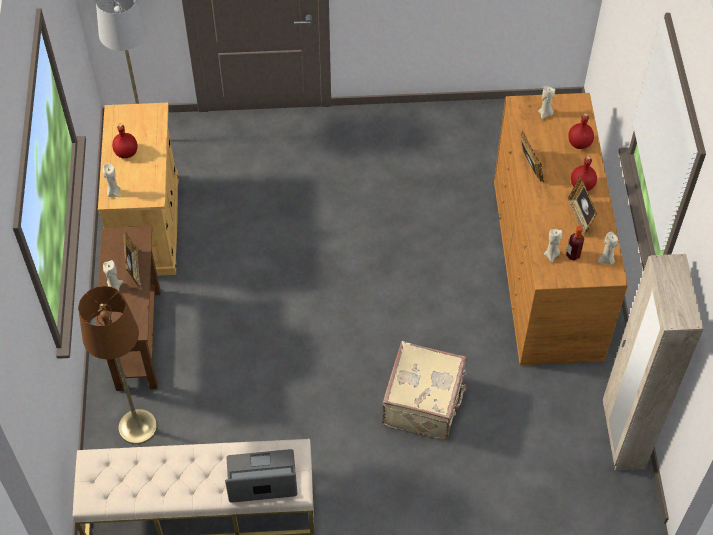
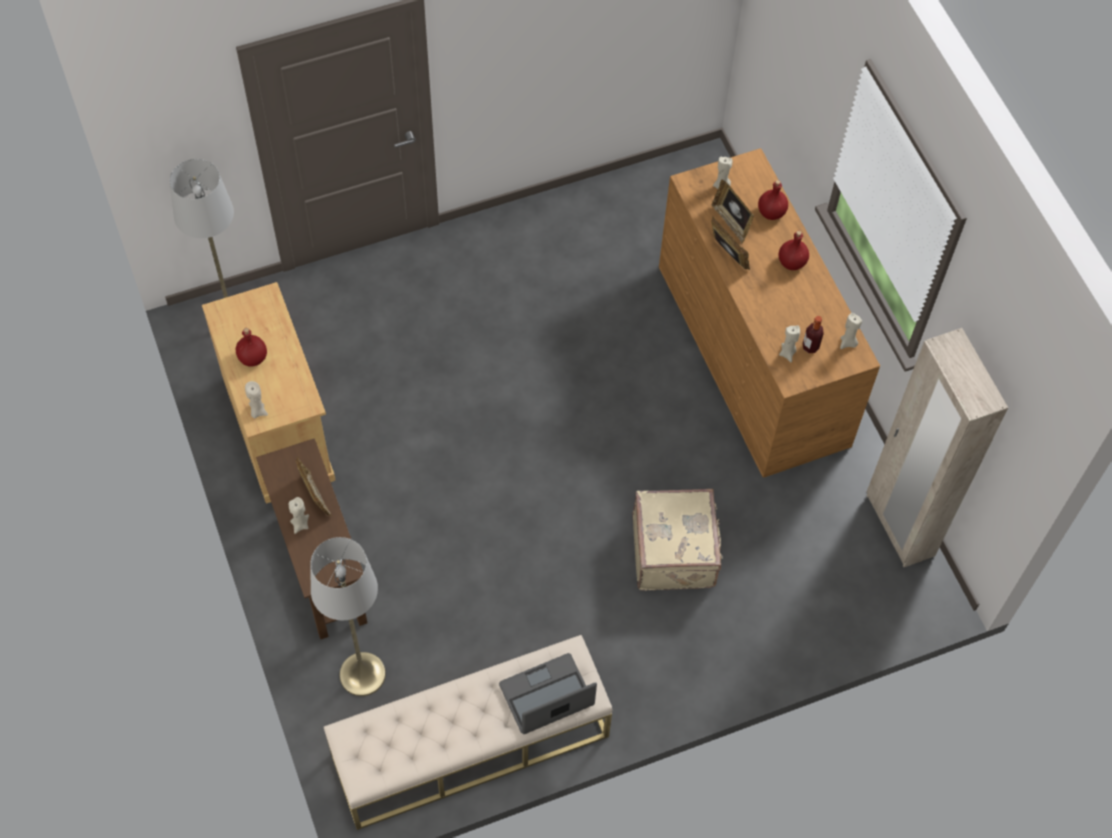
camera: 20 degrees left, 5 degrees up
(137, 426) = (362, 674): brown floor lamp -> grey floor lamp
(580, 217) = (802, 300): picture frame -> picture frame (731, 222)

